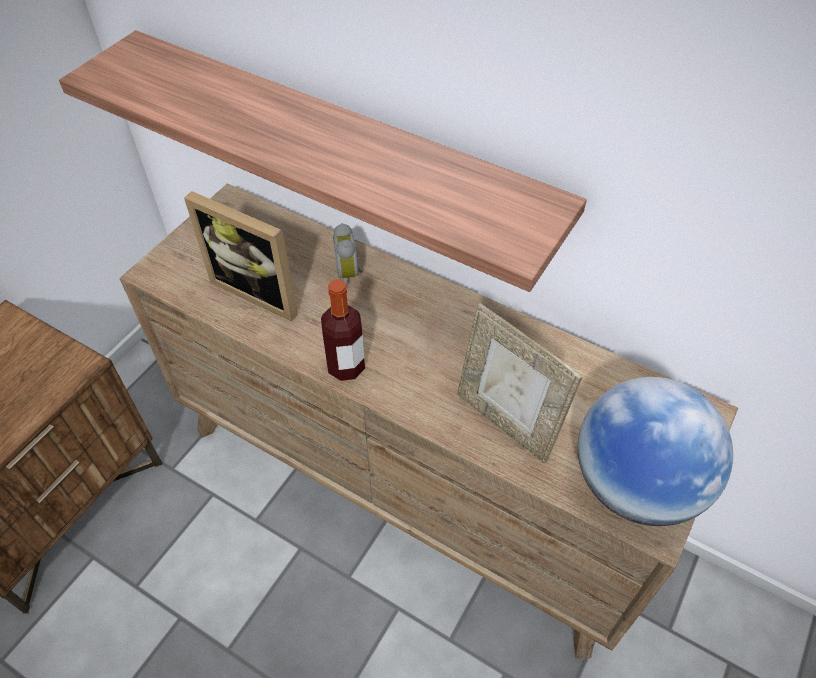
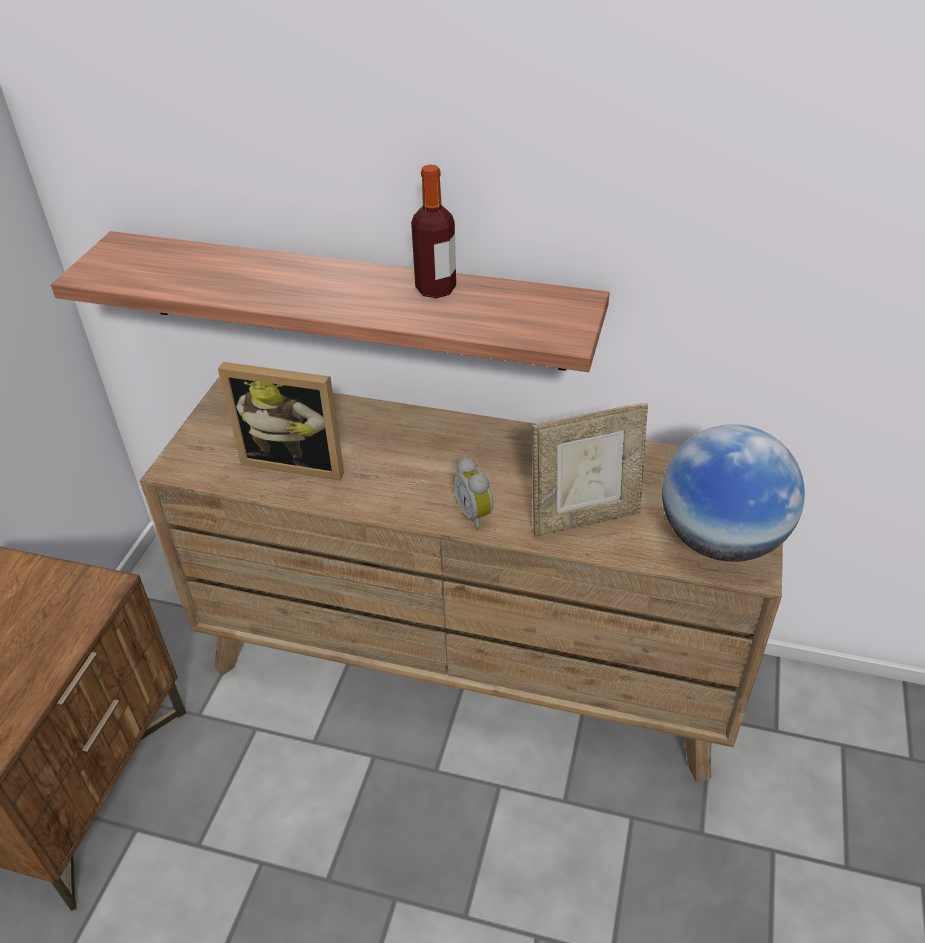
camera: 15 degrees left, 10 degrees down
(346, 367) = (412, 507): bottle -> bottle (436, 289)
(350, 274) = (382, 428): alarm clock -> alarm clock (476, 514)
(506, 422) = (584, 518): picture frame -> picture frame turned 45 degrees counterclockwise

